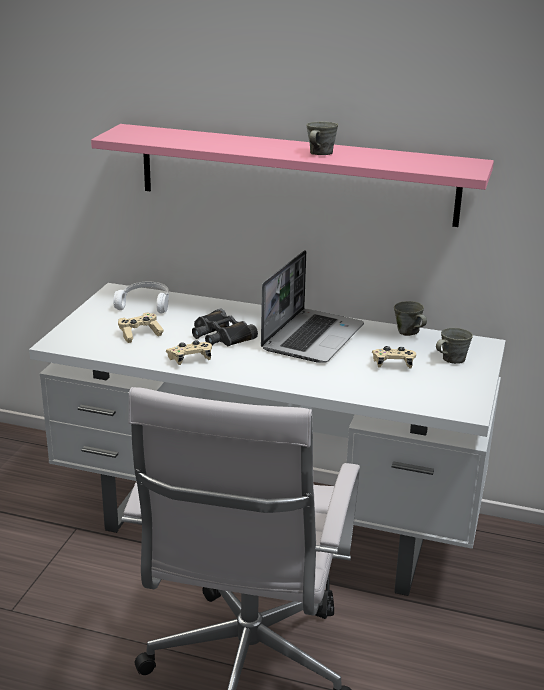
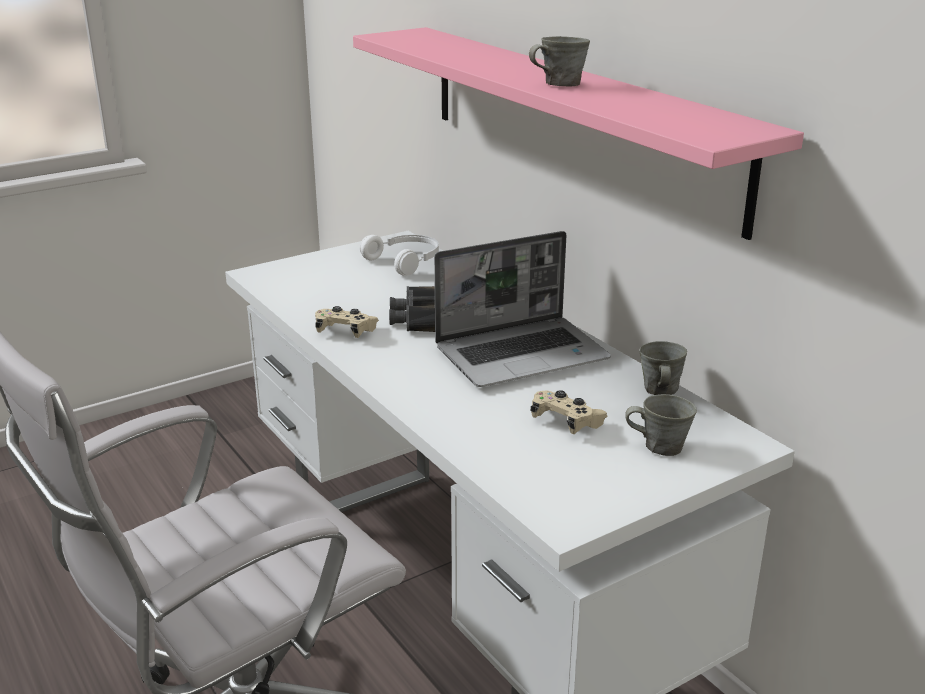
camera: 40 degrees right, 0 degrees up
(139, 334) = (344, 290): beige game controller -> none

